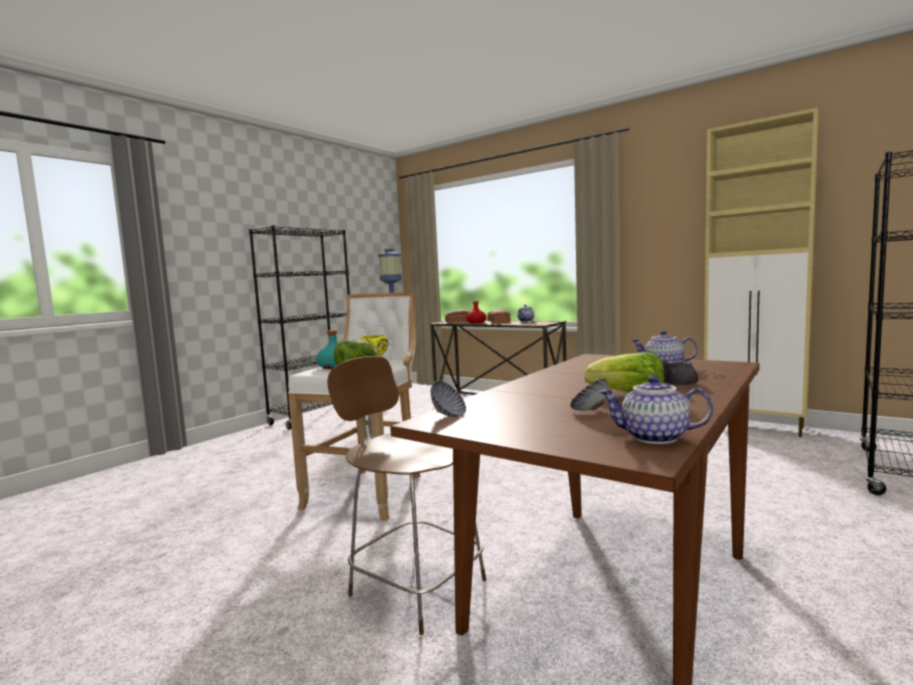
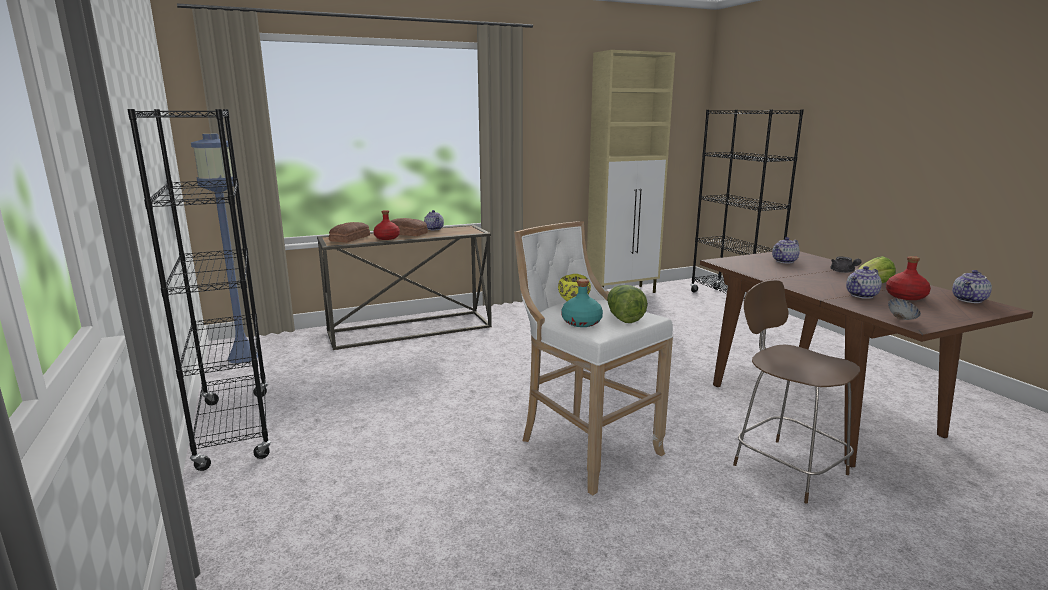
camera: 60 degrees left, 10 degrees up
(414, 586) = (786, 467): brown chair -> brown chair turned 75 degrees clockwise
(545, 397) = (862, 295): none -> teapot
(589, 411) = (906, 296): bowl -> red bottle

